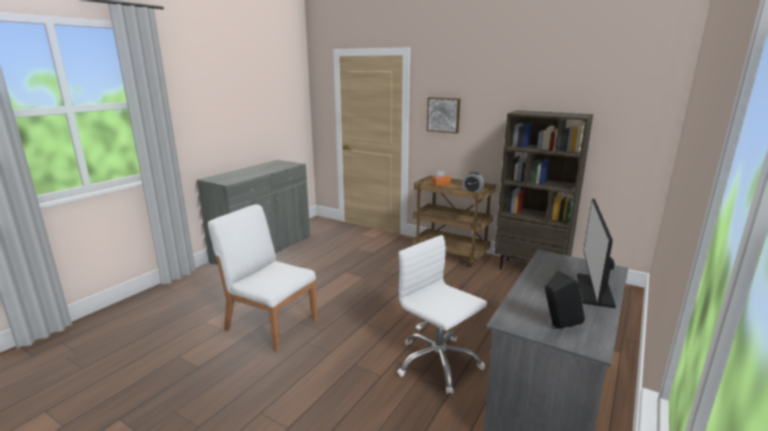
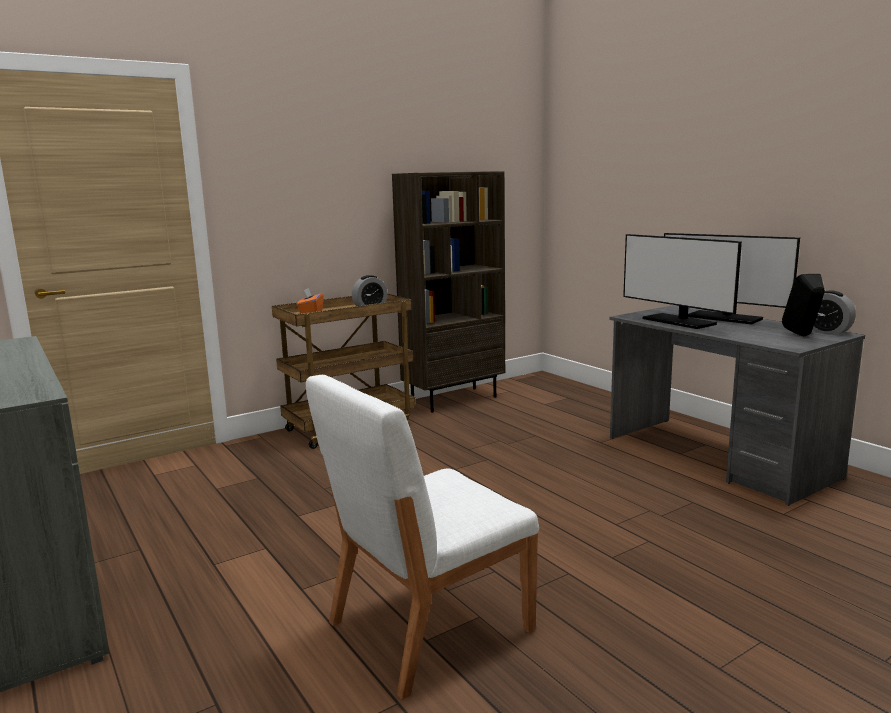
camera: 65 degrees left, 5 degrees down
(437, 363) = (633, 497): white office chair -> none
(443, 115) = (276, 191): picture -> none
(550, 273) = (678, 321): none -> monitor
(600, 341) = (827, 331): none -> alarm clock

